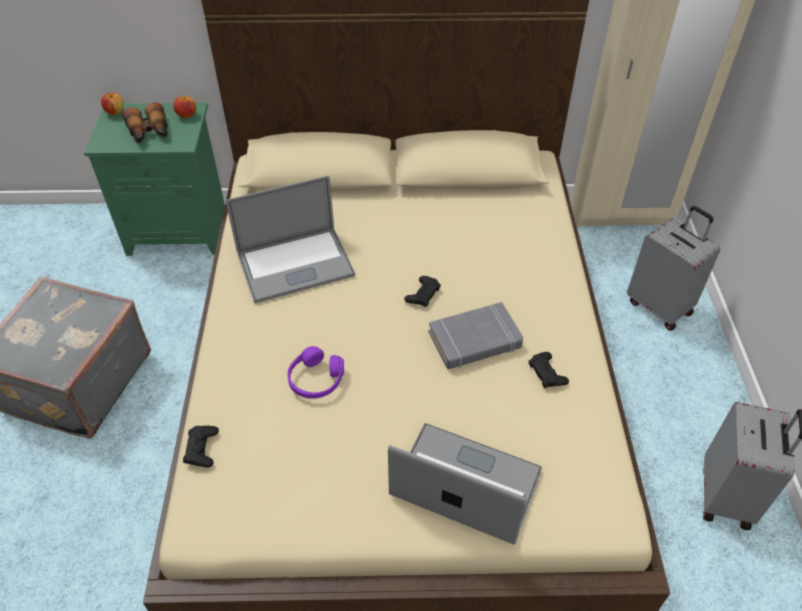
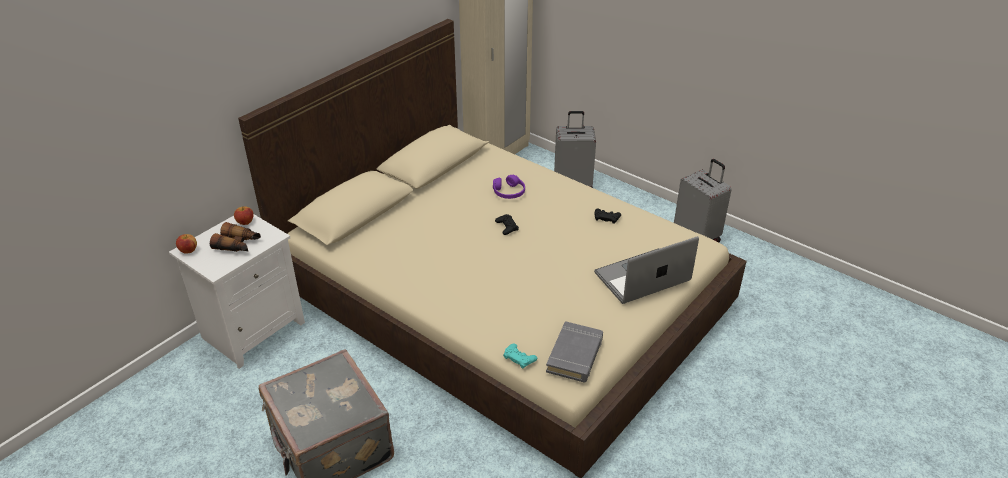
camera: 50 degrees left, 10 degrees down
(180, 229) = (253, 329): green nightstand -> white nightstand
(202, 449) = (519, 358): black game controller -> turquoise game controller
(295, 265) = (422, 259): laptop -> none
(316, 379) = (521, 292): purple headphones -> purple headphones (509, 192)
(475, 340) = (560, 227): grey book -> grey book (575, 355)

